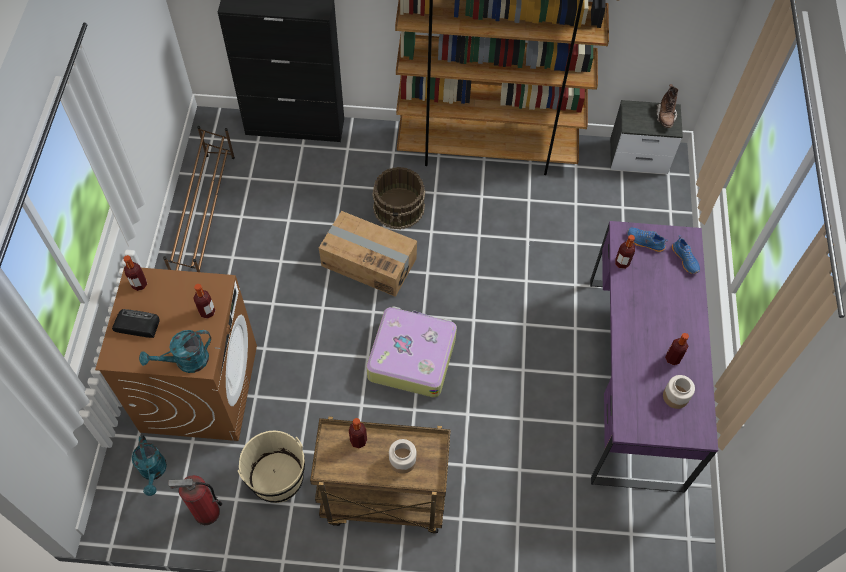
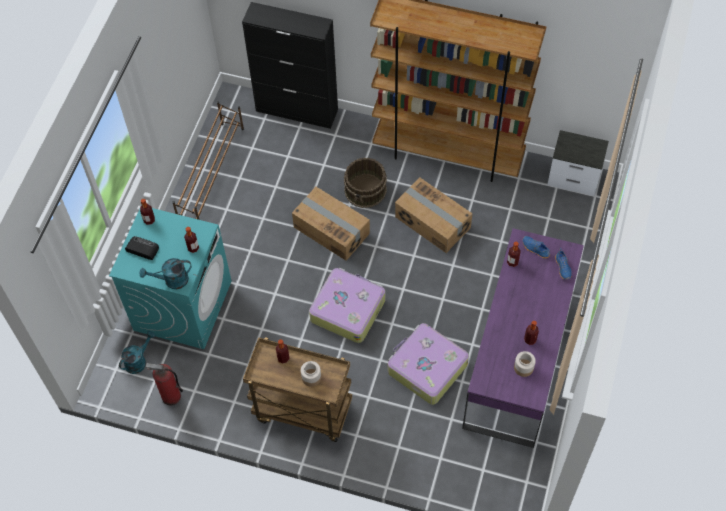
camera: 15 degrees right, 0 degrees up
(153, 472) = (138, 360): turquoise watering can -> turquoise watering can turned 135 degrees counterclockwise
(199, 387) = (183, 305): brown washing machine -> turquoise washing machine
(277, 477) = (227, 381): beige bucket -> none
(488, 234) = (432, 222): none -> cardboard box
(527, 414) = (426, 368): none -> suitcase
(665, 116) = (592, 149): brown boot -> none

